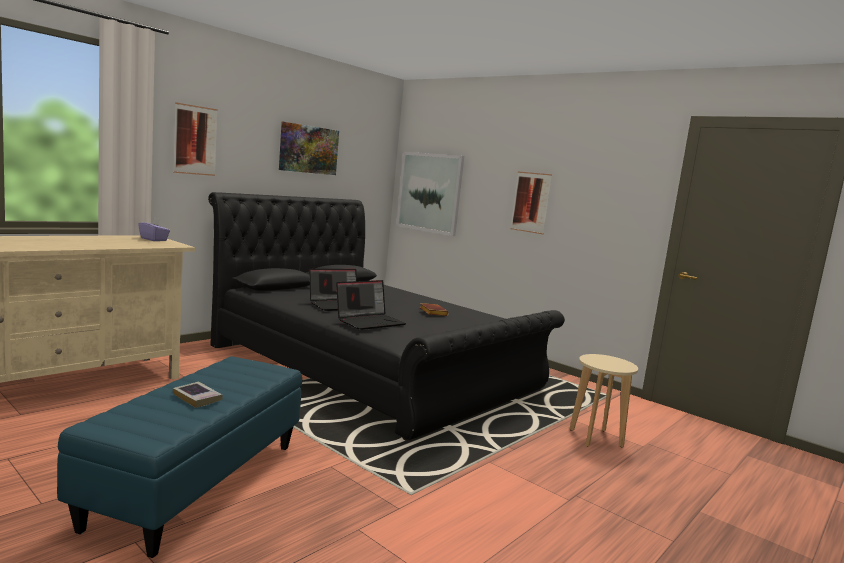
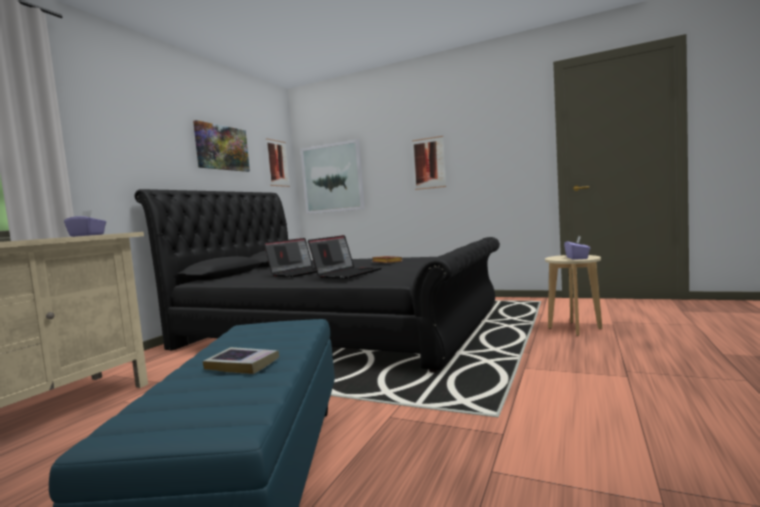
camera: 15 degrees left, 5 degrees down
(195, 140) = (109, 137): picture -> picture (277, 163)
(610, 365) = (577, 258): none -> purple tissue box

